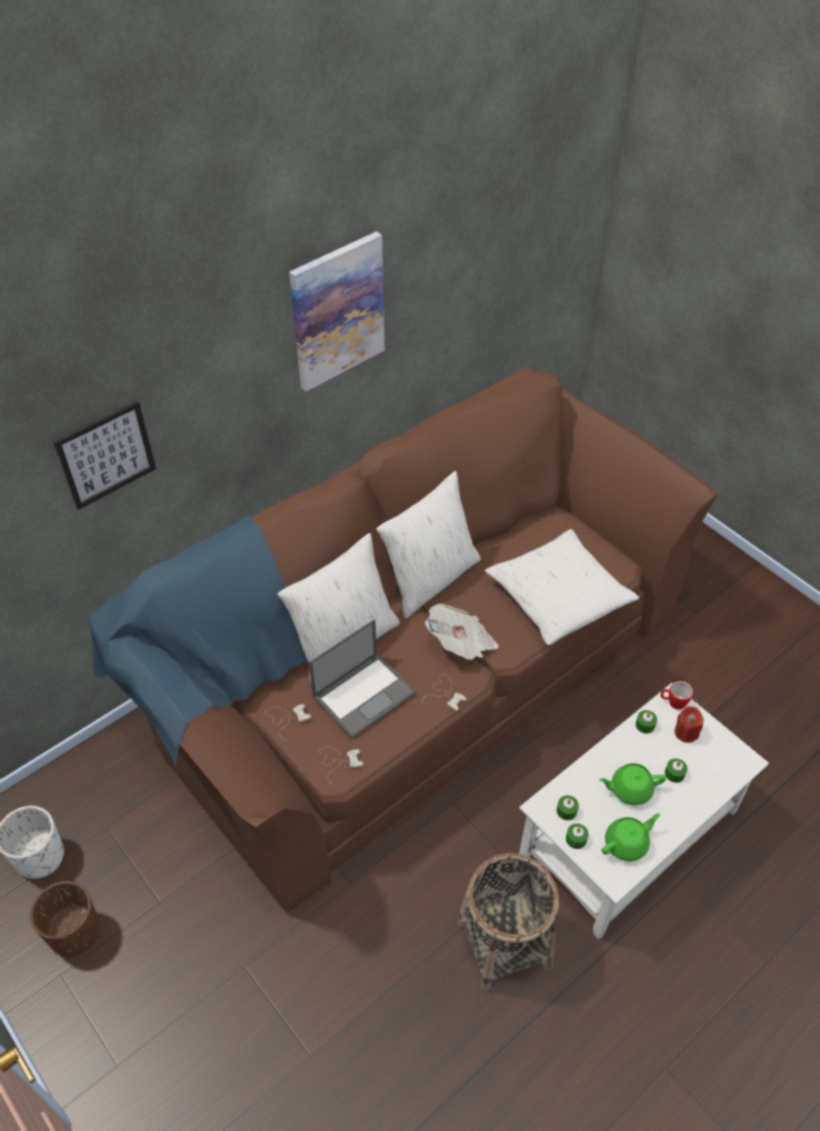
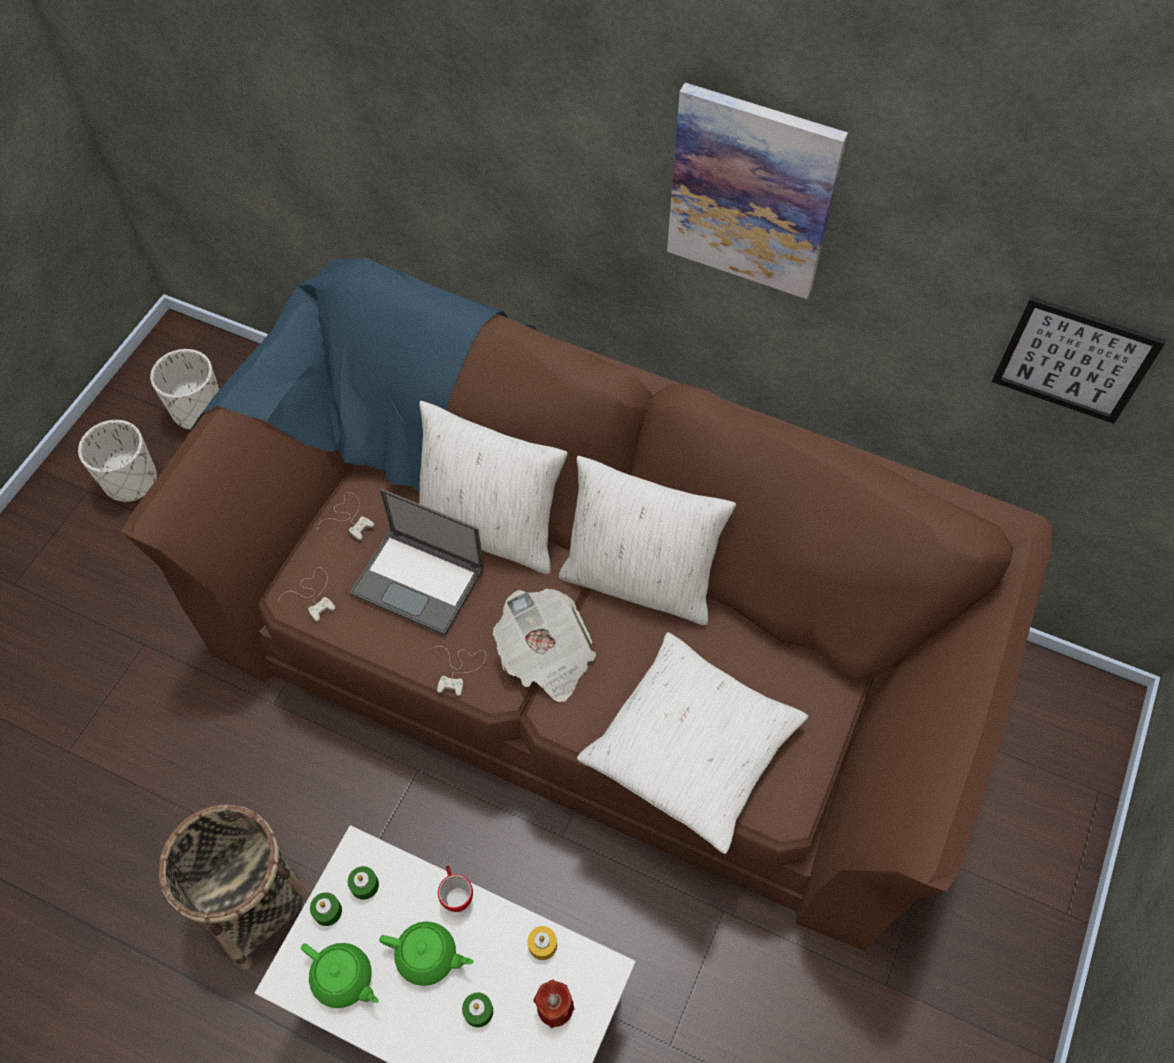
camera: 65 degrees right, 10 degrees up
(75, 933) = (130, 480): brown planter -> white planter
(106, 455) = (395, 111): picture -> picture (1074, 360)
(629, 789) = (428, 957): green teapot -> green teapot turned 135 degrees clockwise
(645, 725) = (542, 945): green candle -> yellow candle
(673, 702) = (599, 973): mug -> mug (456, 894)

